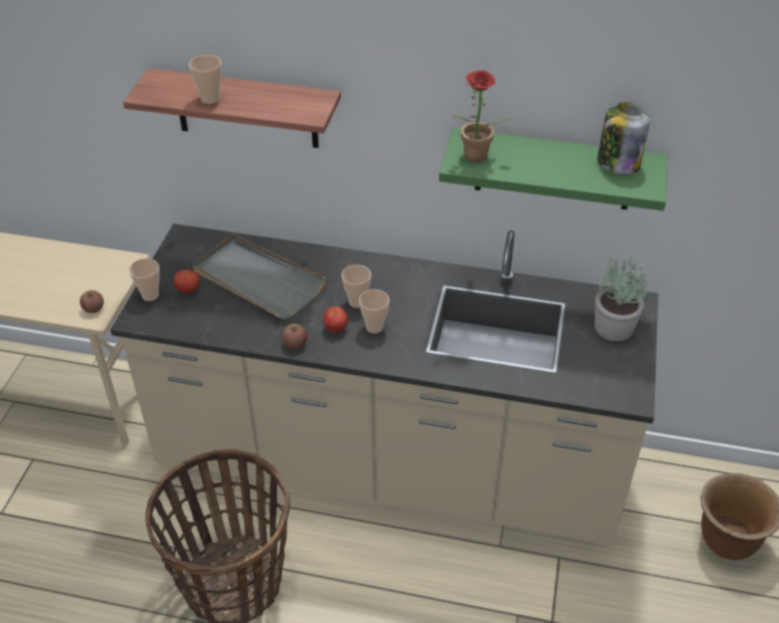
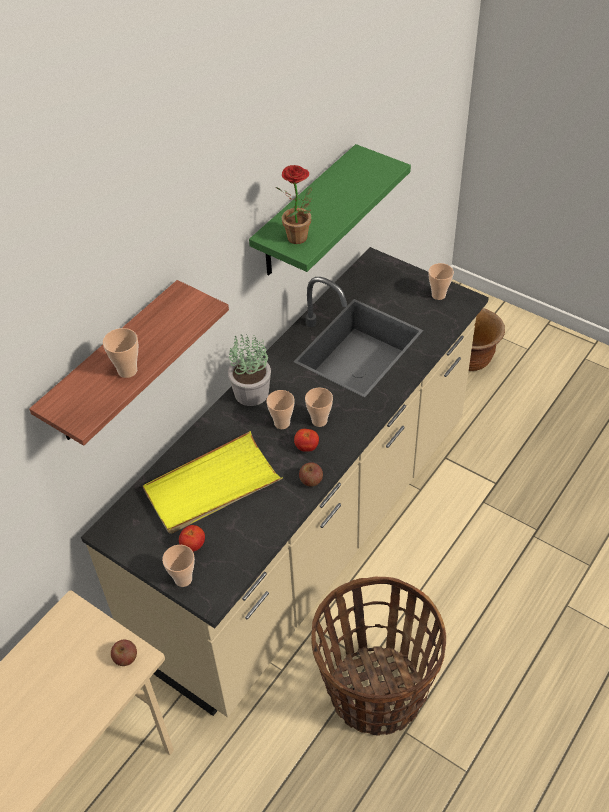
camera: 65 degrees left, 5 degrees up
(258, 280) = (212, 486): grey tray -> yellow tray
(613, 327) = (393, 283): potted plant -> potted plant (251, 393)
(617, 163) = (353, 170): jar -> none
(622, 371) = (438, 295): none -> cup

